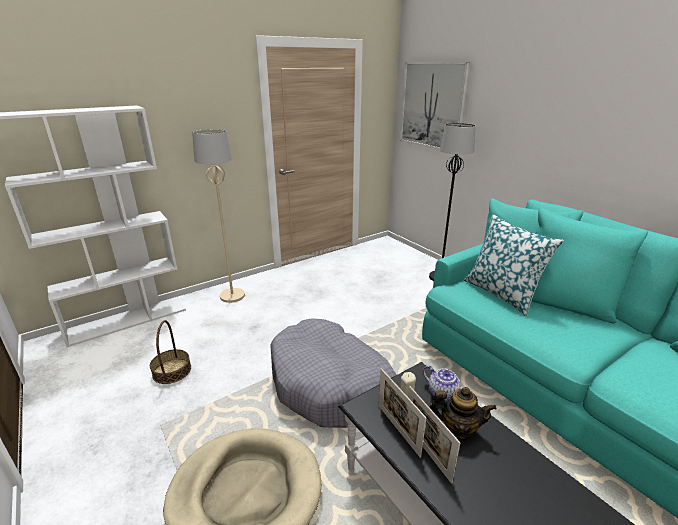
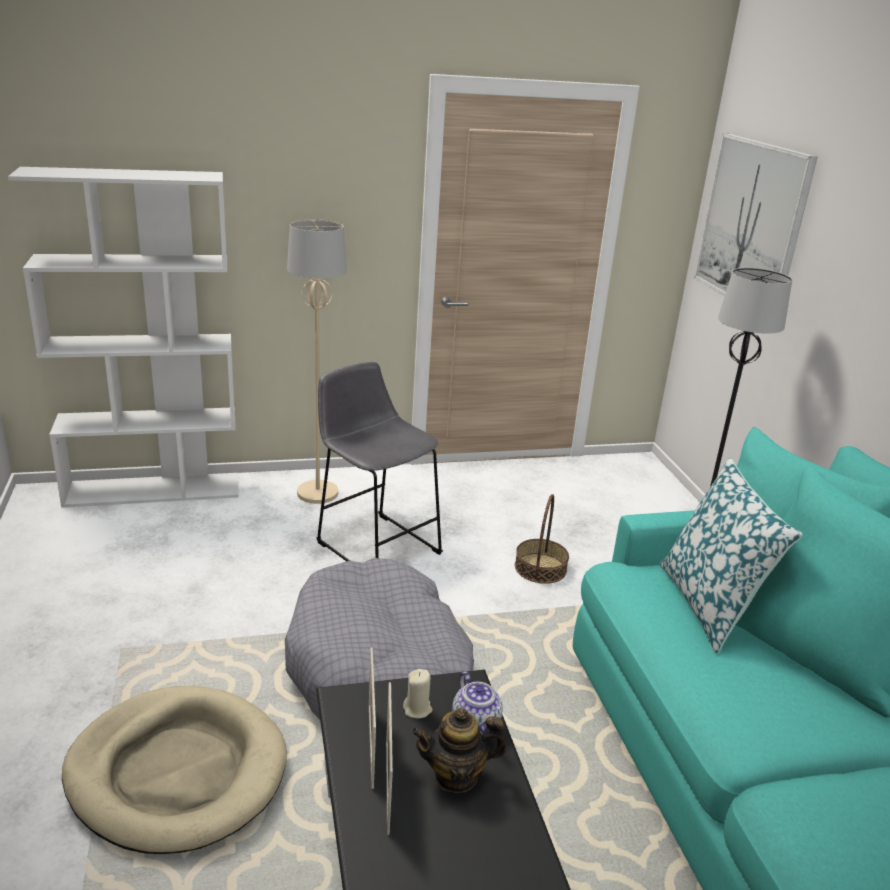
camera: 20 degrees right, 0 degrees up
(172, 371) = (173, 580): basket -> basket (540, 568)
(282, 315) = (375, 545): none -> grey stool
(457, 429) = (456, 775): teapot -> teapot turned 135 degrees clockwise

